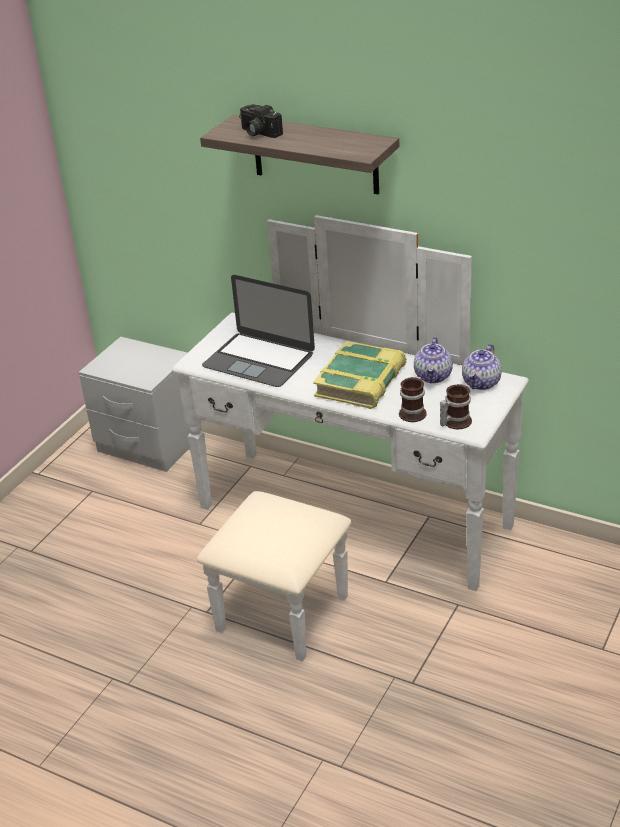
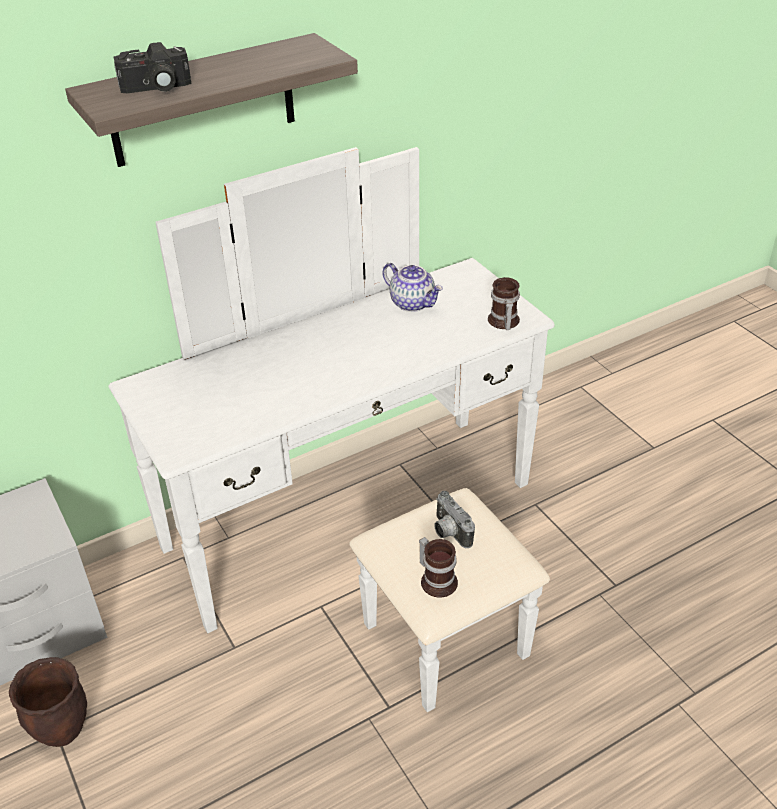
camera: 60 degrees left, 5 degrees up
(94, 492) = (62, 732): none -> brown planter
(259, 360) = (240, 399): laptop -> none
(287, 523) = (448, 532): none -> camera
(361, 382) = (371, 348): book -> none
(414, 412) = (462, 338): mug -> mug (438, 579)
(481, 383) = (455, 282): teapot -> none

